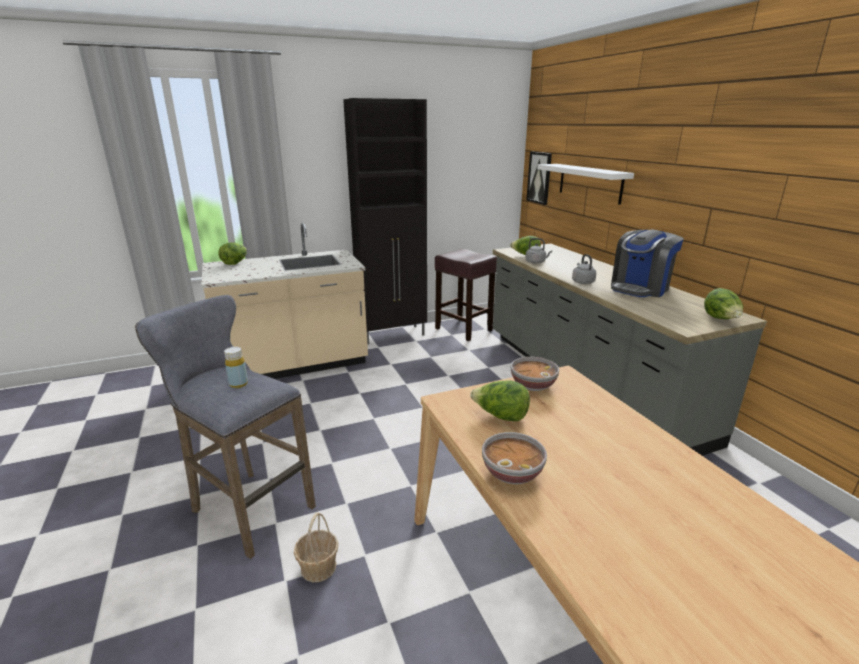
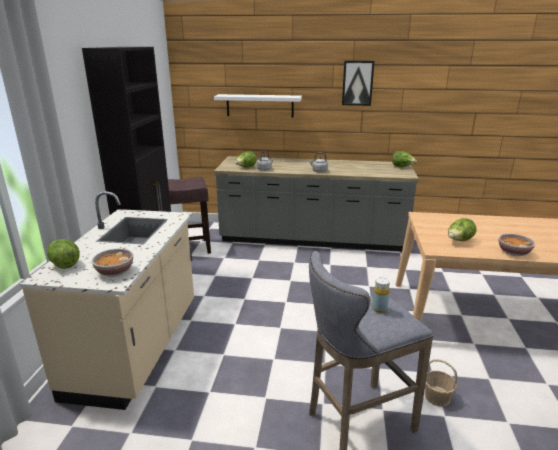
camera: 60 degrees left, 0 degrees up
(532, 385) = (427, 225): bowl -> bowl (114, 272)
(539, 177) = (198, 107): picture -> picture (357, 83)
(640, 288) = (344, 165): coffee machine -> none

